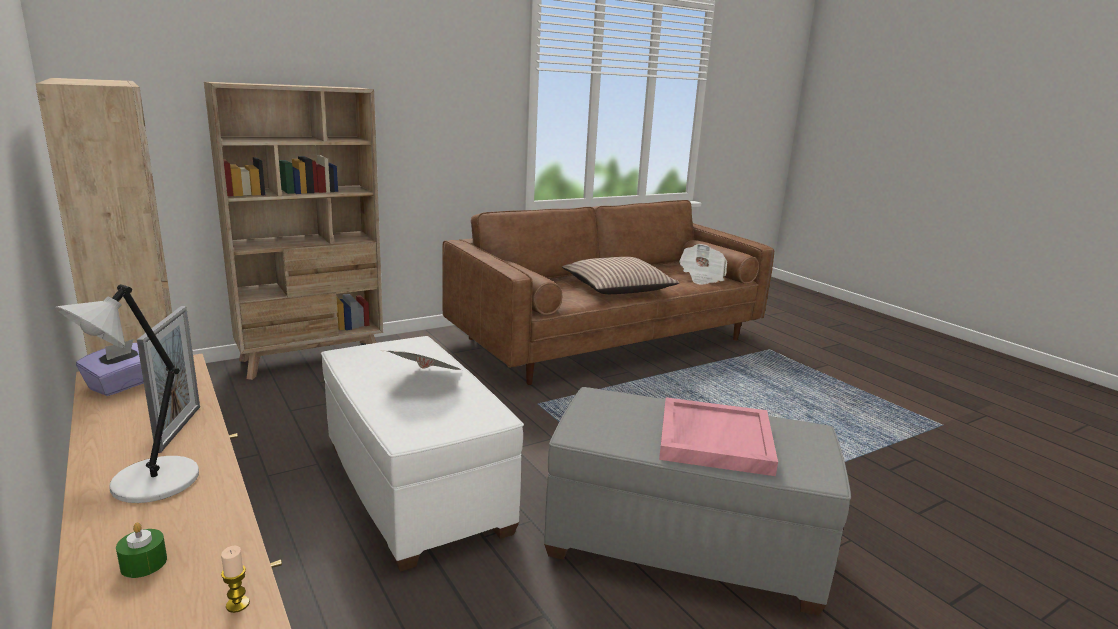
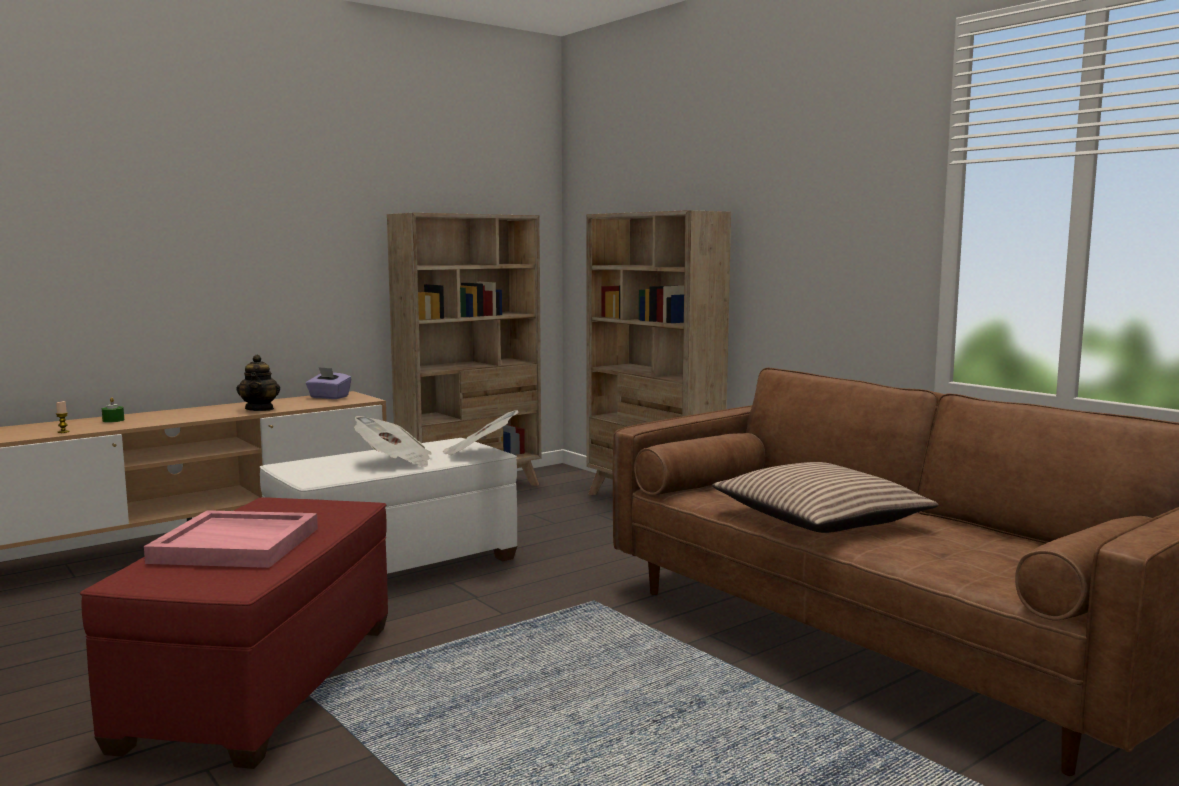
camera: 85 degrees right, 10 degrees down
(150, 483) = (193, 413): grey table lamp -> none
(179, 428) = (260, 409): picture frame -> teapot
(682, 545) = (263, 683): grey ottoman -> red ottoman
(701, 278) = (994, 572): newspaper -> newspaper (479, 454)

